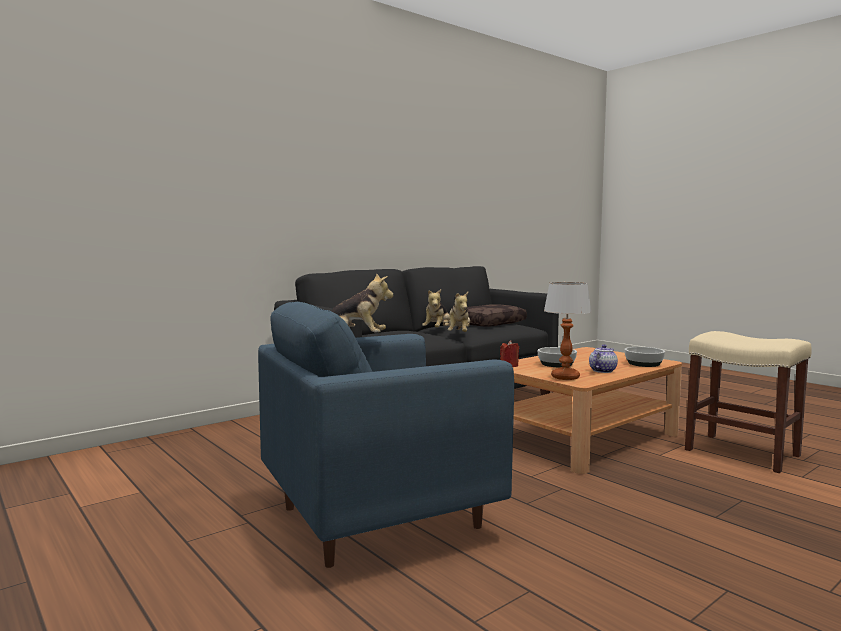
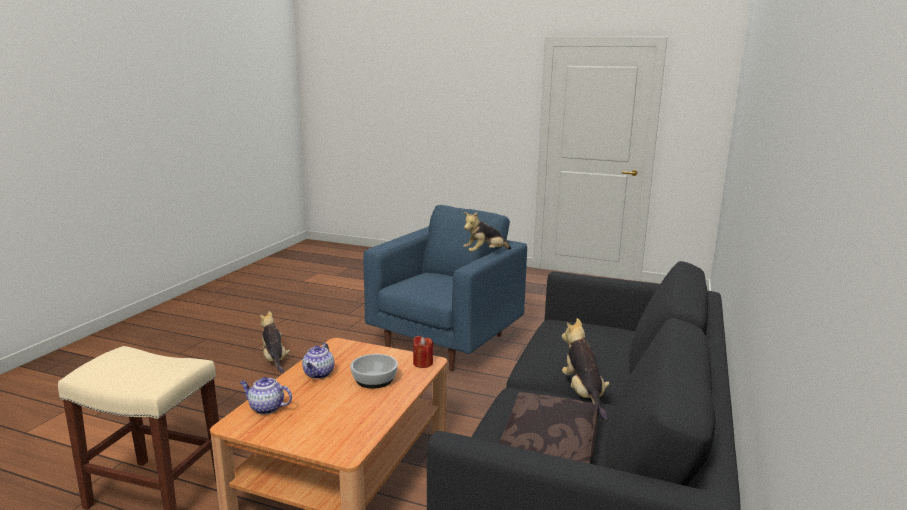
camera: 150 degrees right, 10 degrees up
(459, 334) = (531, 383): plush toy -> plush toy (274, 360)
(565, 377) = (354, 350): table lamp -> none
(644, 364) = (266, 408): bowl -> teapot

